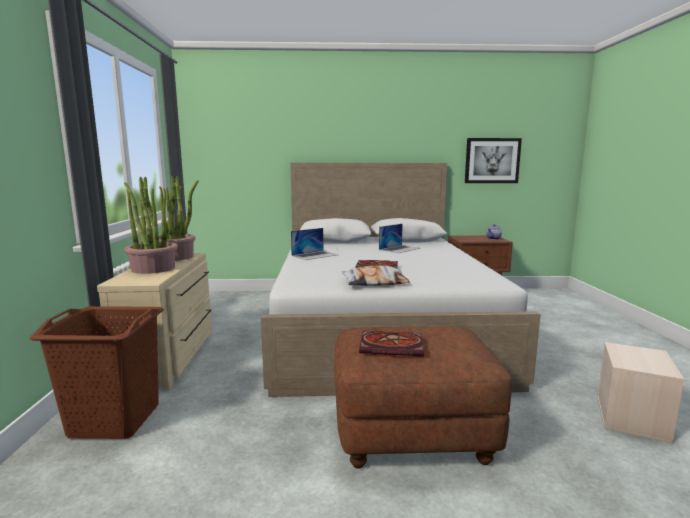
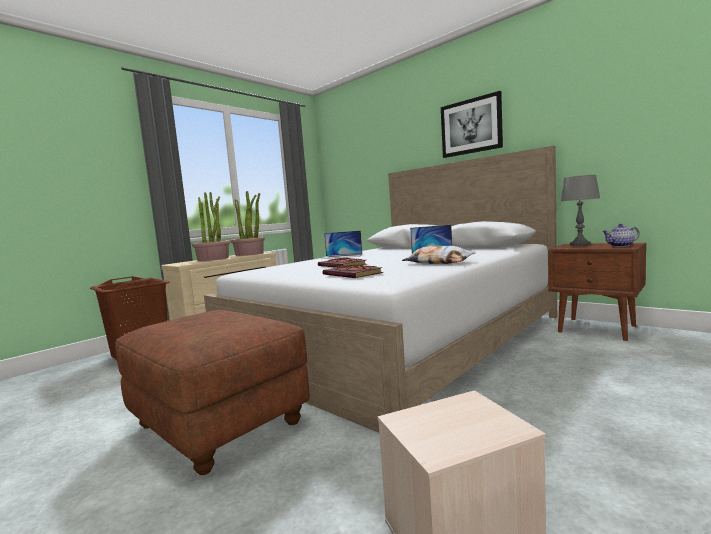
camera: 45 degrees right, 5 degrees down
(375, 282) = (291, 274): pillow -> pillow (438, 262)
(393, 346) = (180, 322): book -> book (354, 274)
(463, 236) = (580, 244): none -> grey table lamp
(492, 160) = (632, 130): picture -> picture (471, 126)

